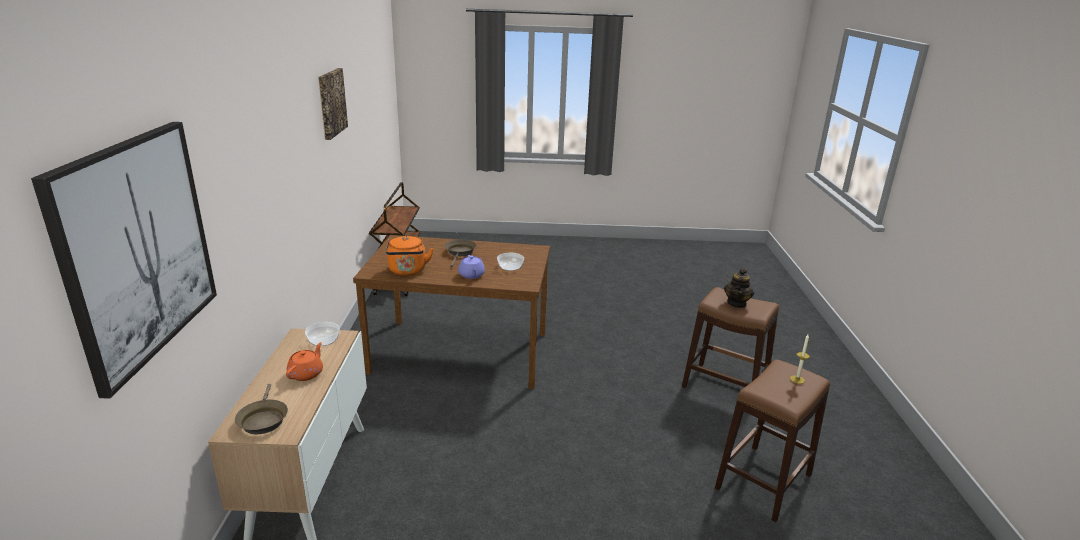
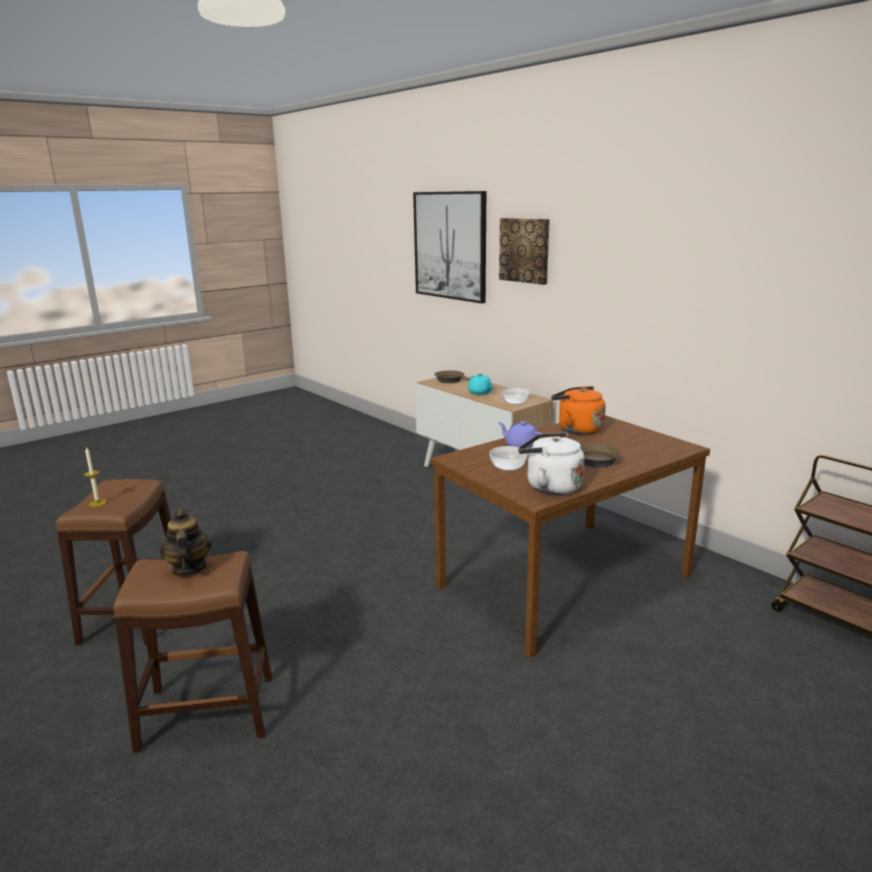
camera: 140 degrees right, 5 degrees down
(306, 373) = (480, 392): orange teapot -> turquoise teapot
(331, 103) = (756, 246): picture -> picture (525, 250)
(517, 250) = (550, 486): none -> white kettle

